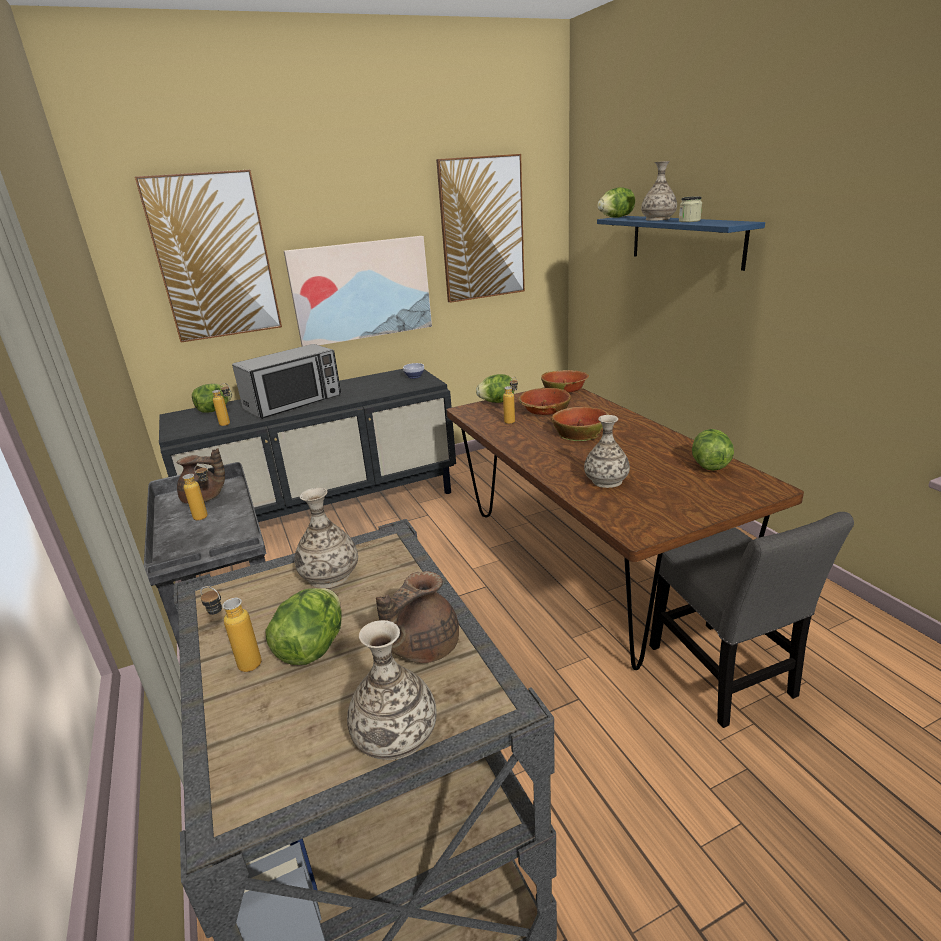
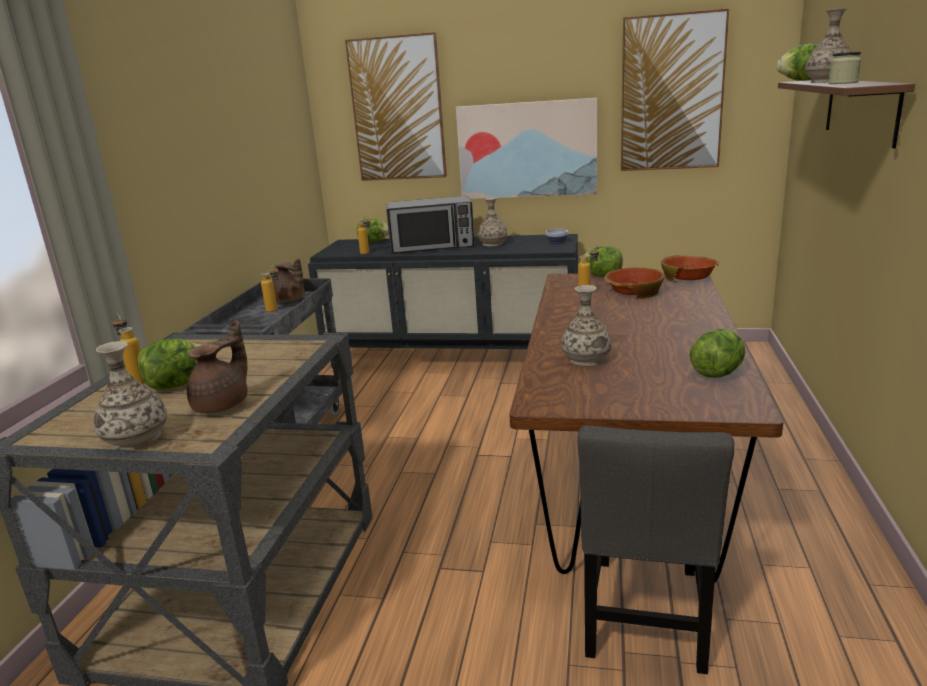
camera: 35 degrees right, 5 degrees down
(329, 575) = (249, 352): vase -> vase (492, 244)
(422, 647) = (224, 404): brown teapot -> brown teapot turned 135 degrees clockwise
(580, 432) = (636, 316): bowl -> none
(685, 240) = (860, 109): blue shelf -> brown shelf

